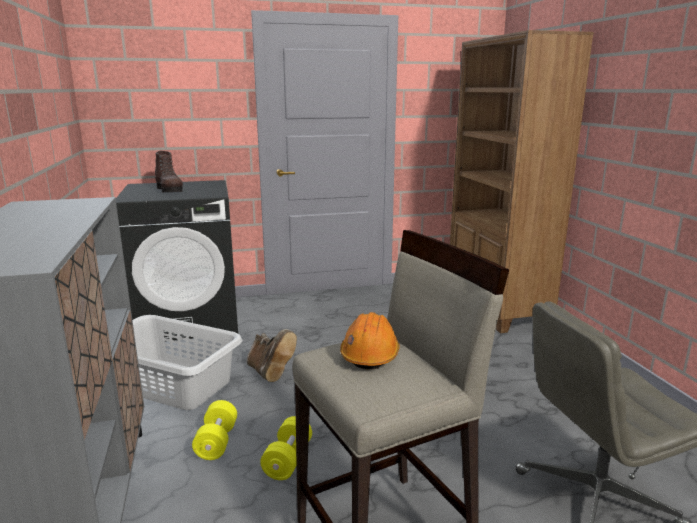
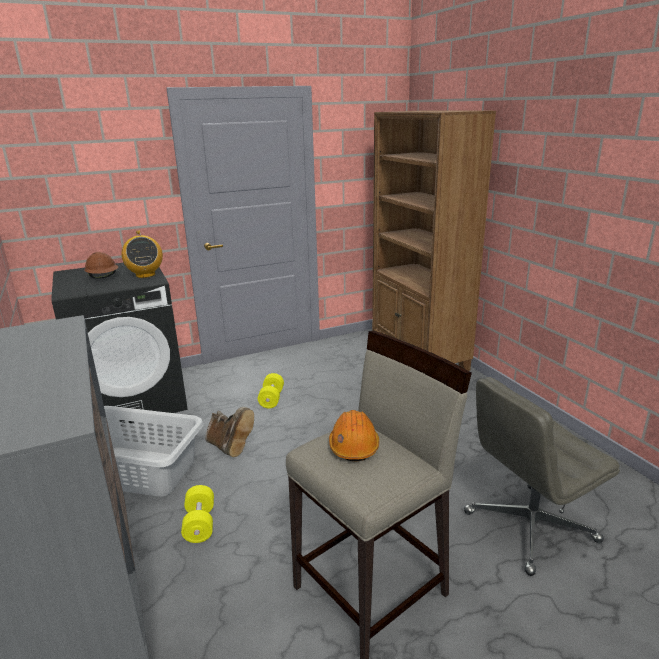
camera: 10 degrees left, 5 degrees up
(169, 190) = (103, 278): brown boot -> brown hard hat
(209, 190) = (145, 275): none -> radio
(288, 460) = (270, 532): yellow dumbbell -> yellow dumbbell (271, 399)

